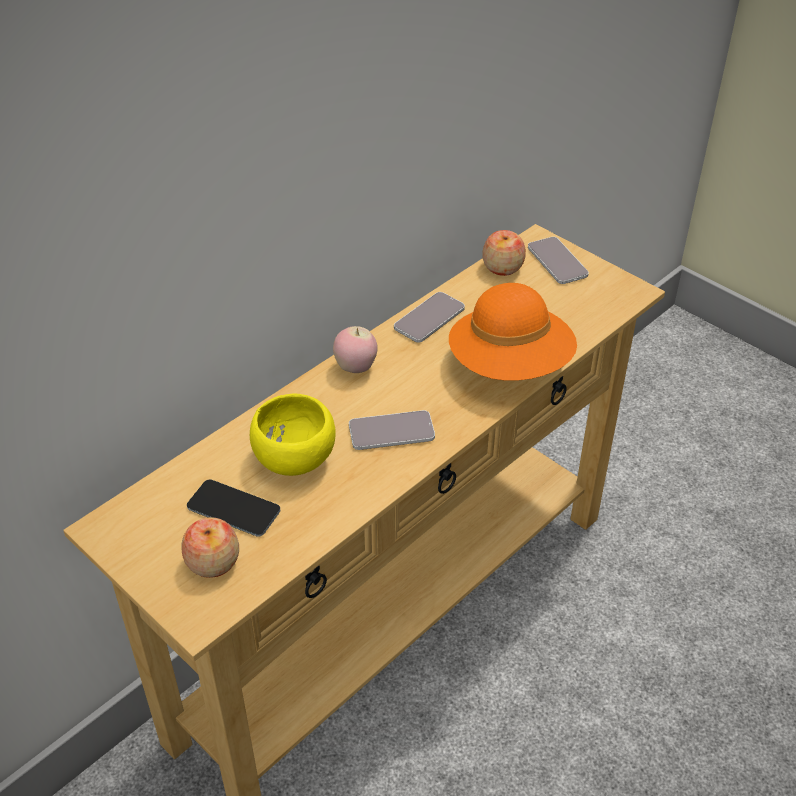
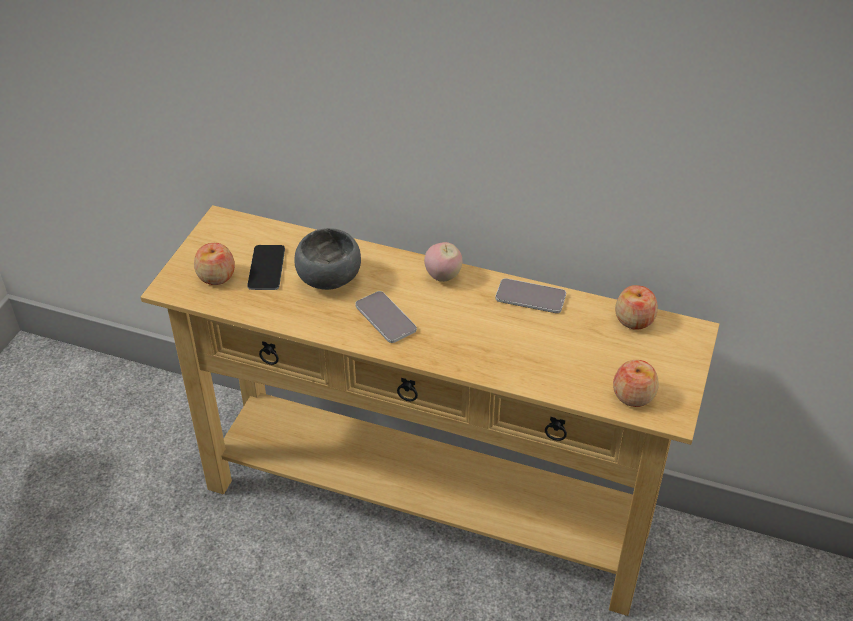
camera: 65 degrees right, 0 degrees up
(296, 456) = (331, 279): yellow bowl -> grey bowl
(510, 365) = (507, 361): orange hat -> none
(557, 261) = (672, 352): phone -> none
(598, 303) = (633, 396): none -> apple

